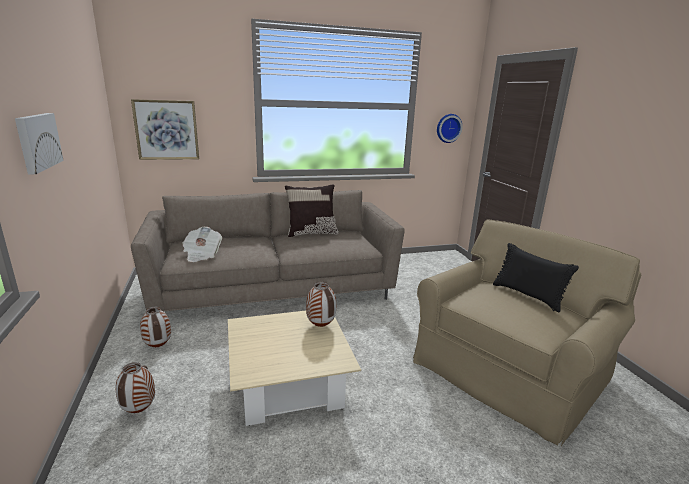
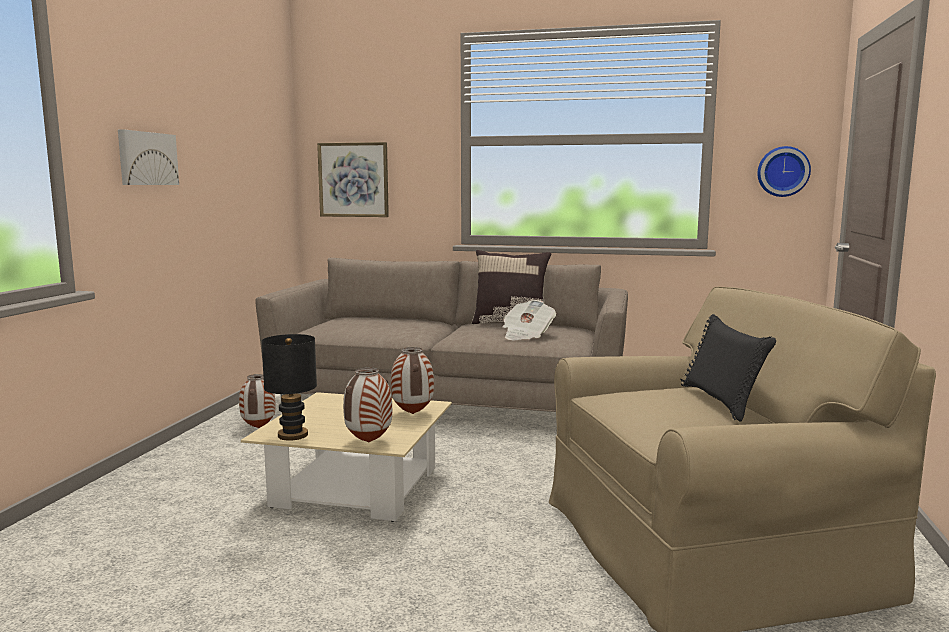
camera: 30 degrees right, 10 degrees down
(139, 411) = (184, 471): vase -> vase (368, 442)
(202, 254) = (344, 328): newspaper -> newspaper (526, 335)
(265, 372) = (292, 435): none -> black table lamp

